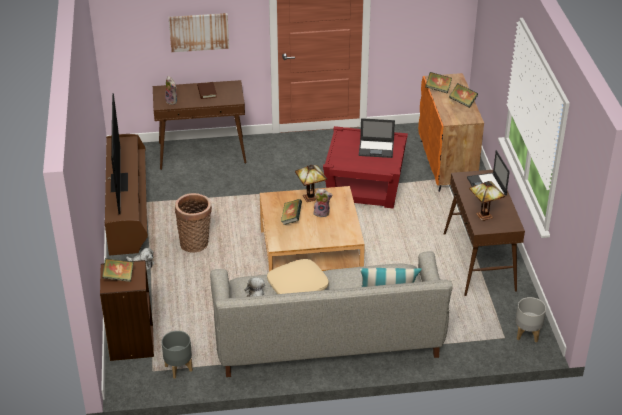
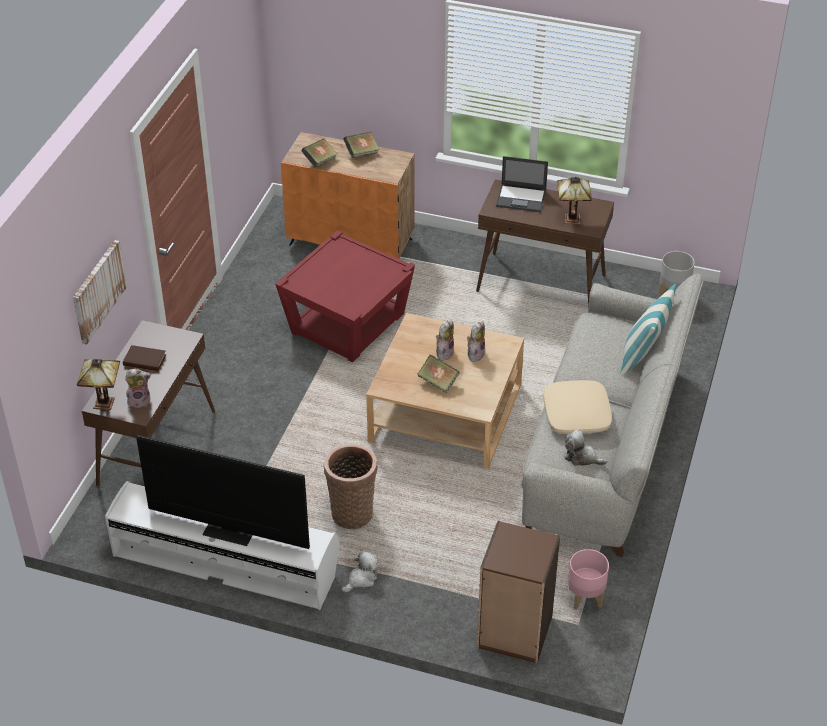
camera: 65 degrees left, 5 degrees up
(119, 277) = (519, 555): book -> none
(128, 207) = (226, 560): brown tv stand -> white tv stand
(178, 368) = (585, 598): grey planter -> pink planter
(311, 197) = (406, 351): table lamp -> table lamp (103, 402)
(331, 226) = (475, 354): none -> plush toy
(376, 149) = (348, 266): laptop -> none

